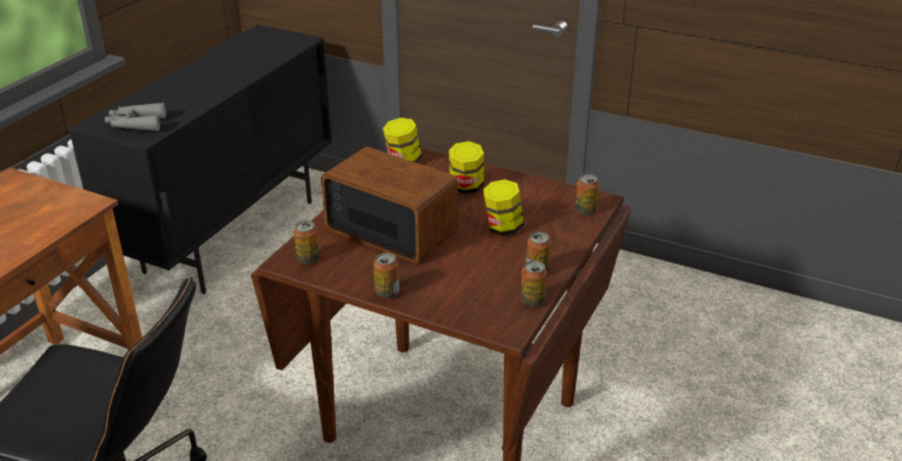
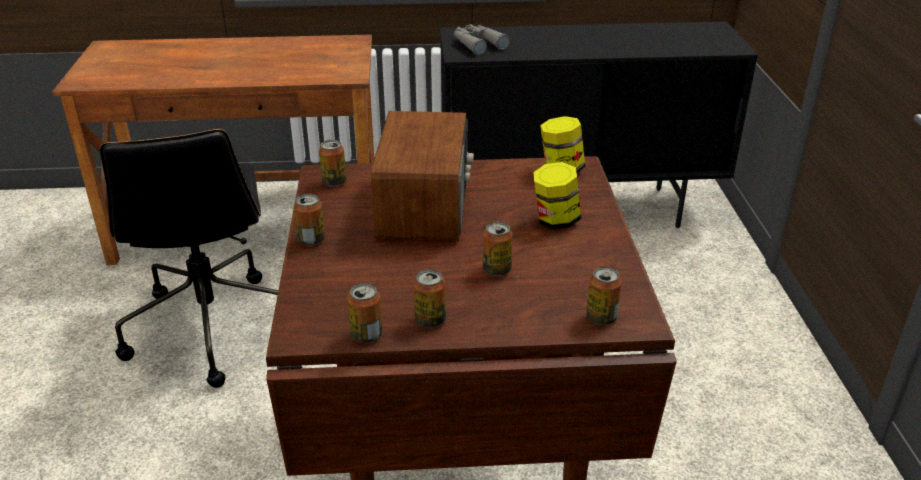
camera: 60 degrees right, 0 degrees up
(502, 228) = (496, 270): jar -> can

